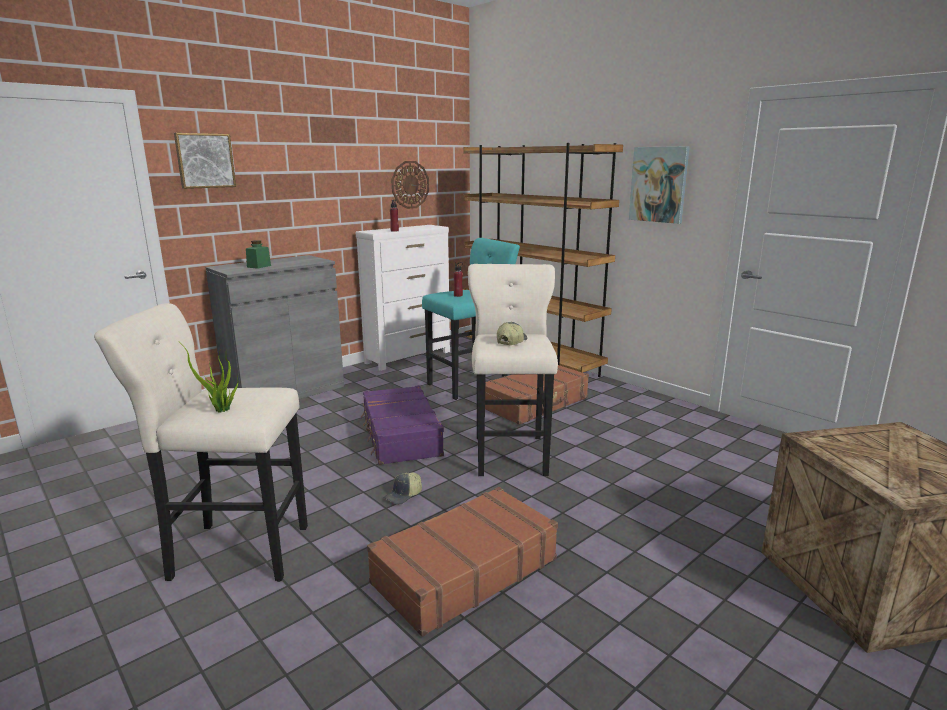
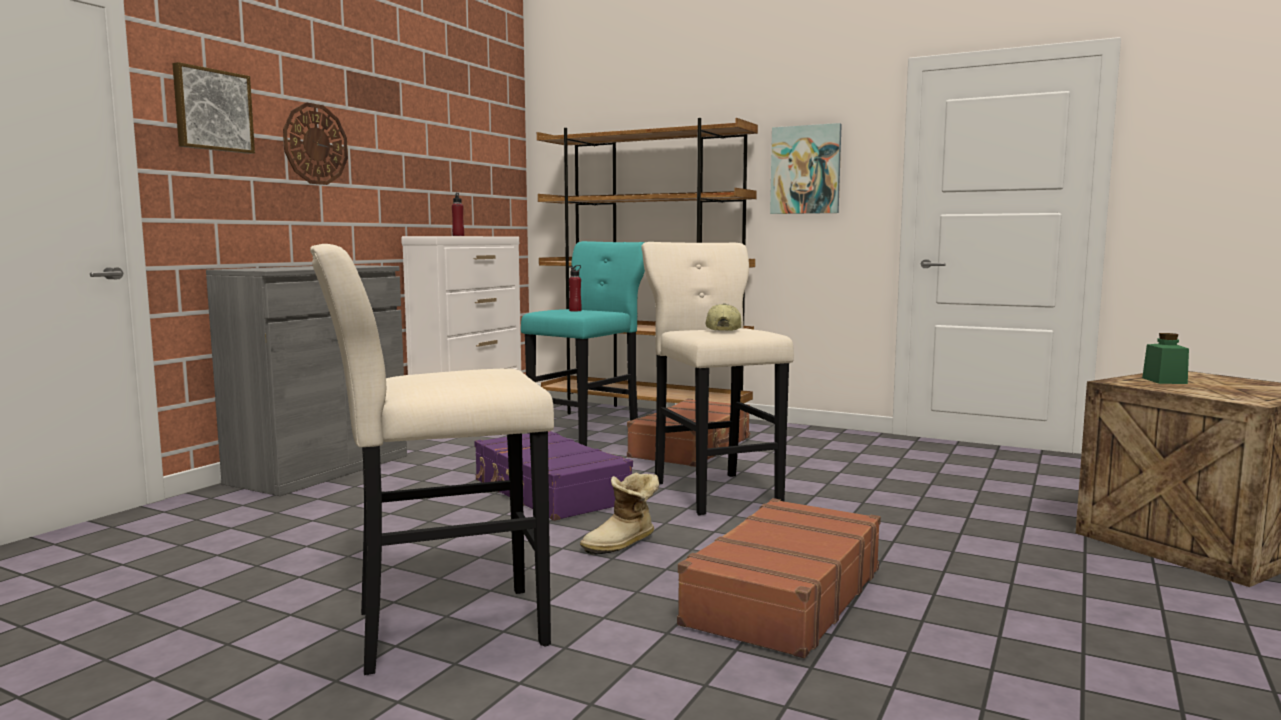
camera: 20 degrees left, 10 degrees down
(220, 410) = (463, 382): potted plant -> none
(259, 266) = (296, 268): green jar -> green jar (1164, 381)
(403, 495) = (623, 544): cap -> boot
(410, 184) = (462, 180): wall clock -> wall clock (315, 144)

